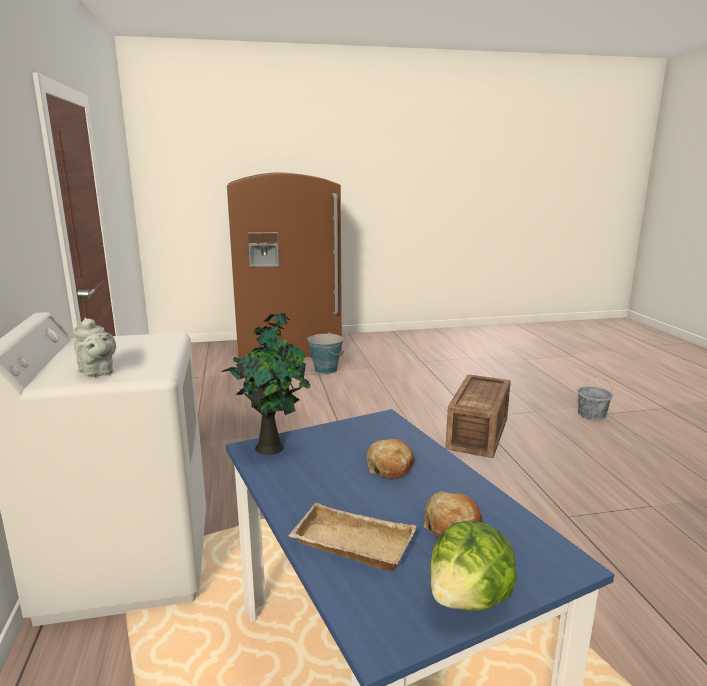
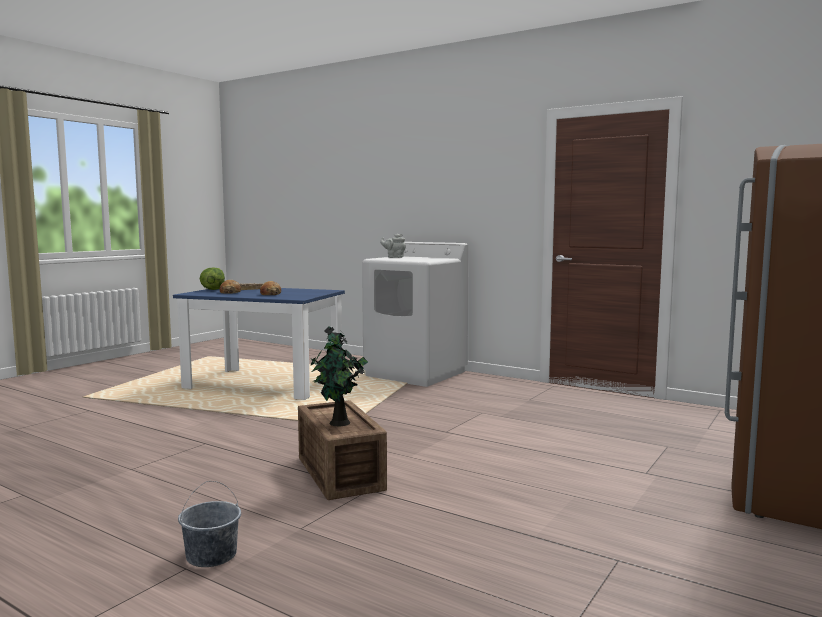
camera: 135 degrees right, 10 degrees down
(272, 446) = (325, 291): potted plant -> potted plant (339, 423)
(326, 370) = (659, 481): bucket -> none

